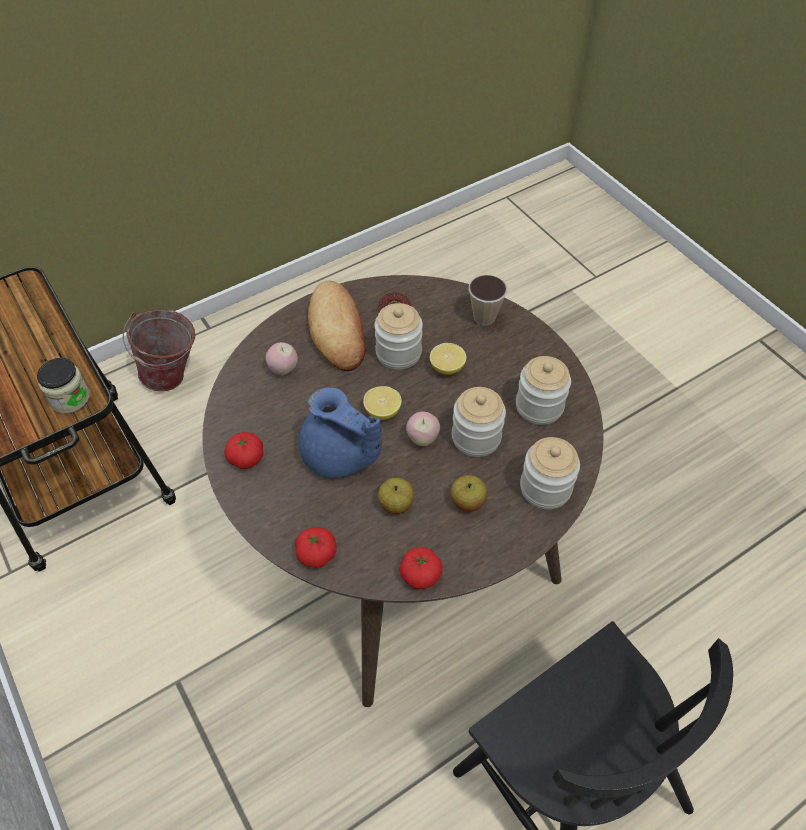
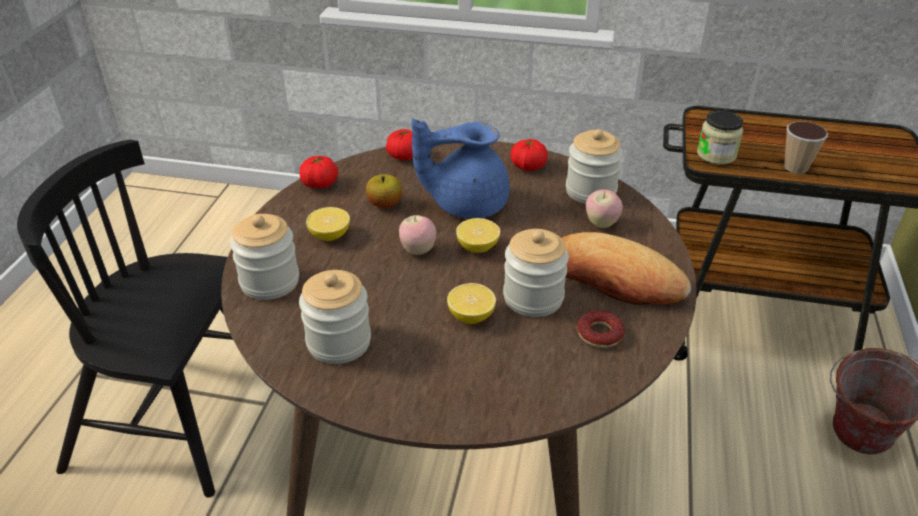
camera: 135 degrees right, 15 degrees down
(467, 501) = (330, 236): apple -> lemon
(476, 437) = (373, 279): jar -> jar (590, 191)
(484, 317) = (501, 395): cup -> cup (796, 167)

